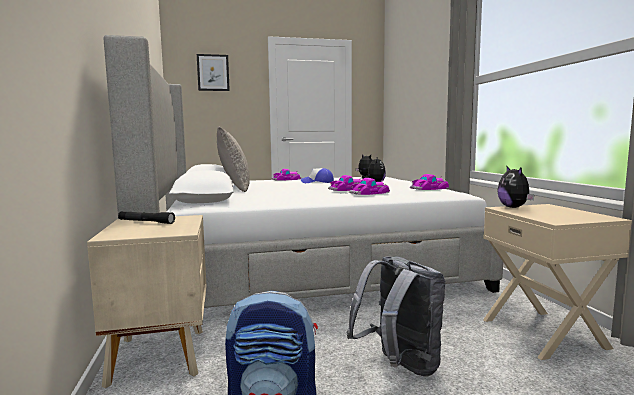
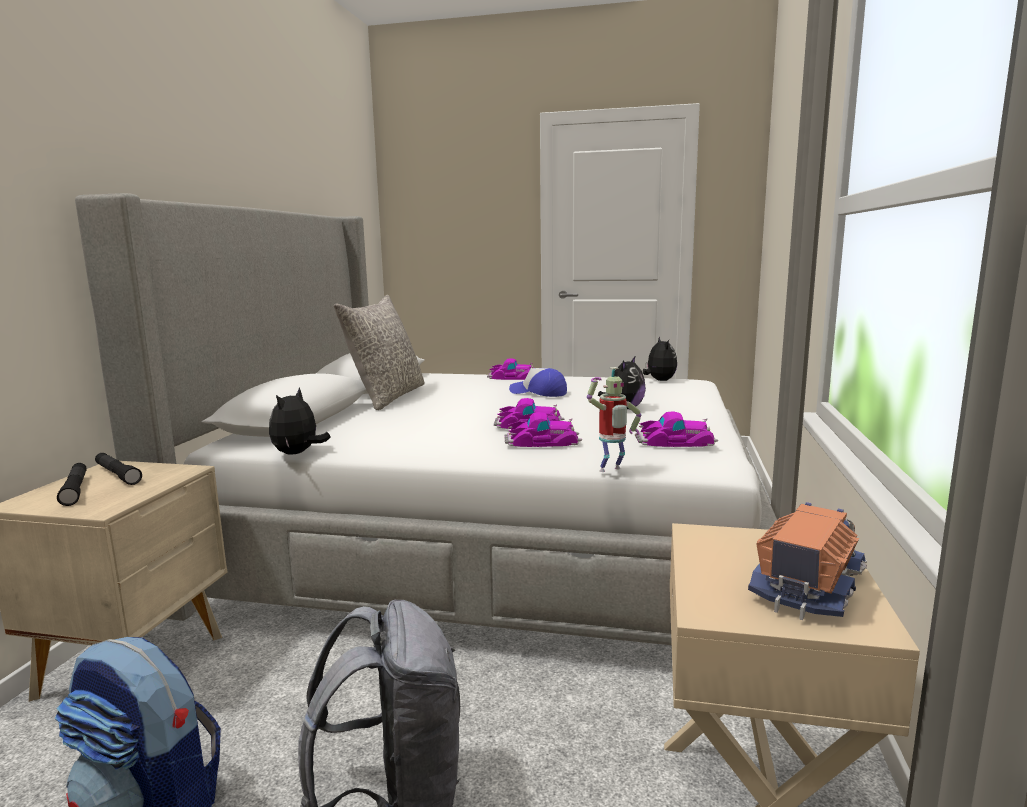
camera: 25 degrees right, 5 degrees up
(135, 229) = (75, 490): none -> black flashlight
(213, 72) = (450, 183): picture -> none
(423, 198) = (611, 471): none -> toy robot
(514, 207) = (729, 536): plush toy -> plush toy (298, 453)
(569, 213) = (806, 586): none -> toy truck

